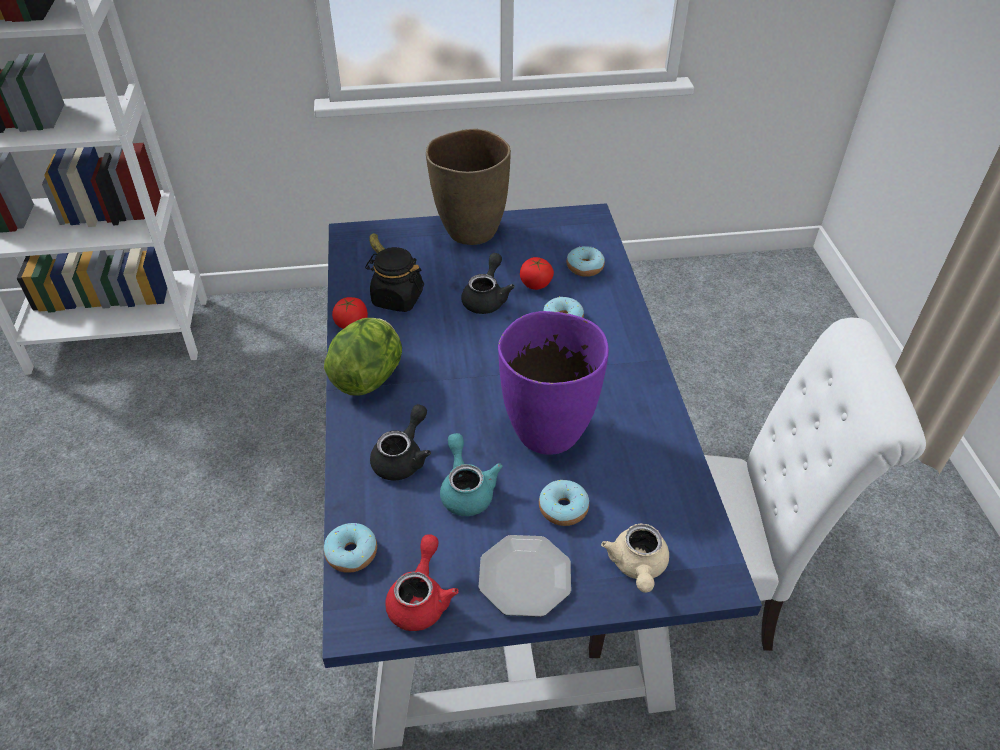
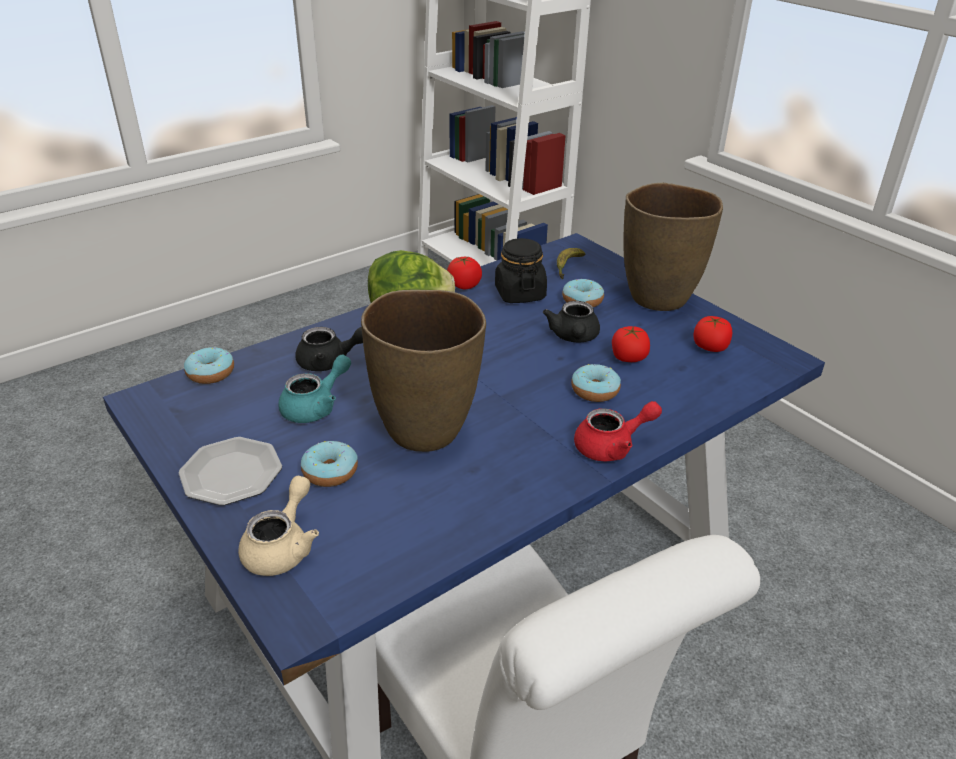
camera: 60 degrees right, 10 degrees down
(421, 598) = (180, 423): red teapot -> red teapot (612, 446)
(486, 298) = (573, 337): black teapot -> black teapot turned 105 degrees clockwise
(547, 430) = (426, 430): purple vase -> brown vase
(553, 240) = (710, 347): none -> tomato
(585, 267) = (694, 380): donut -> donut (582, 301)
(637, 567) = (283, 547): beige teapot -> beige teapot turned 135 degrees clockwise

